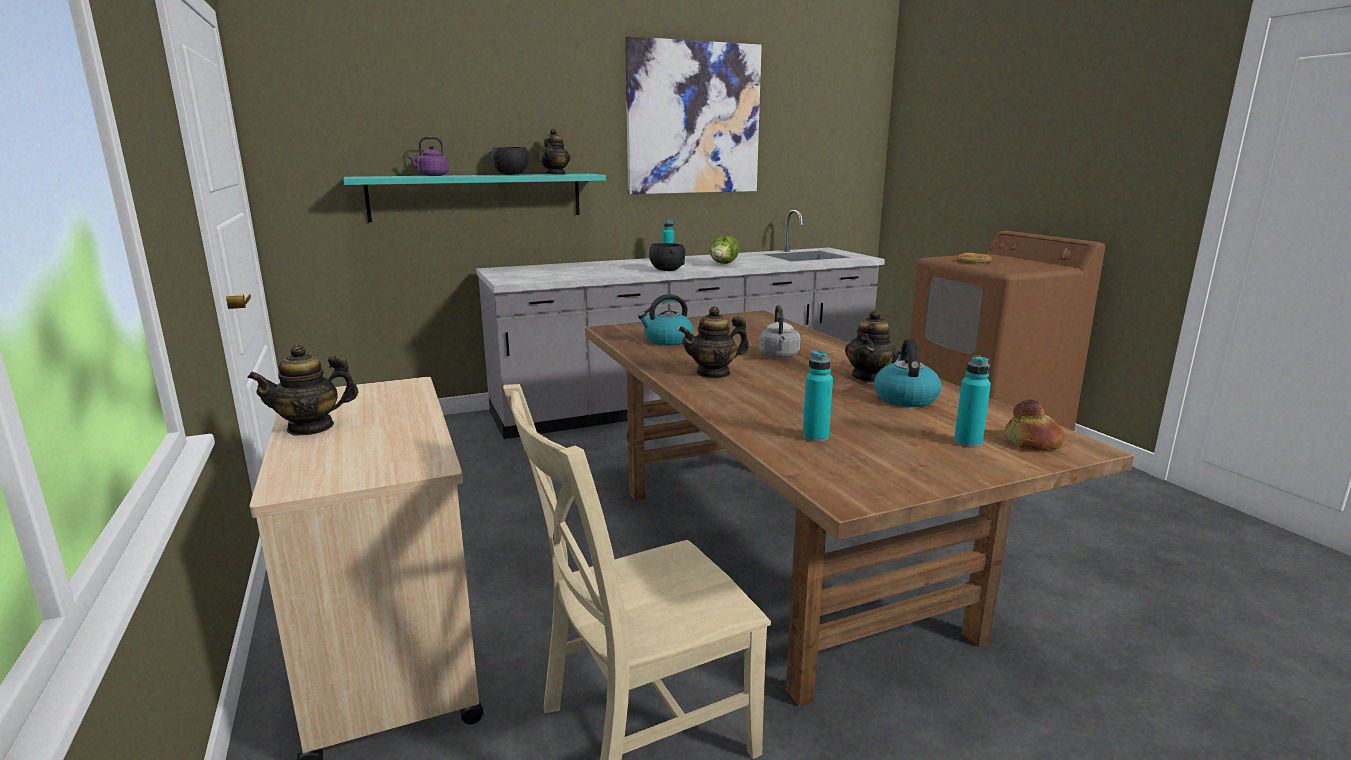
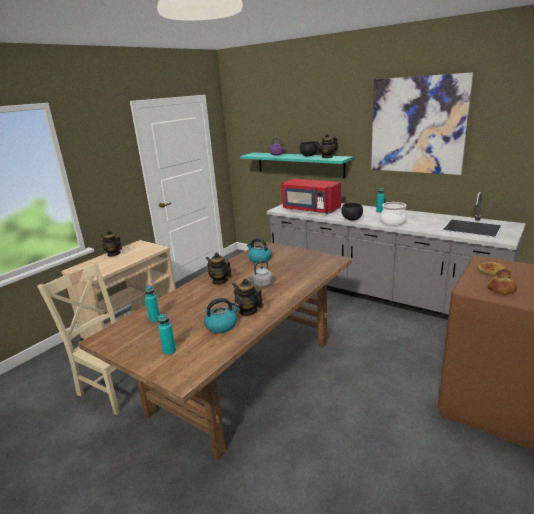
camera: 60 degrees right, 5 degrees up
(566, 273) = (310, 209): none -> red microwave
(723, 264) = (393, 222): lettuce -> cooking pot
(870, 377) = (248, 311): teapot -> teapot turned 45 degrees clockwise
(1033, 442) = (180, 367): bread -> bread (502, 289)

